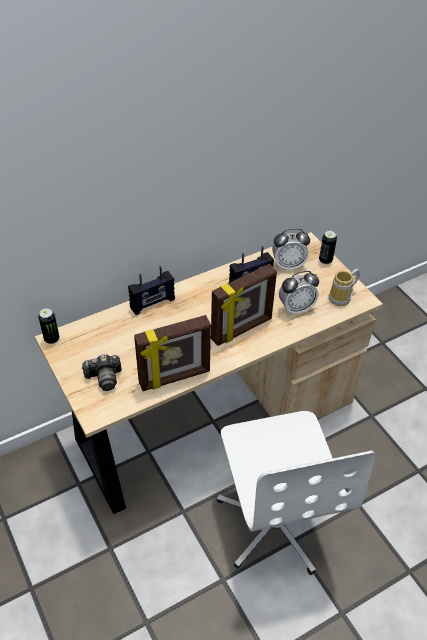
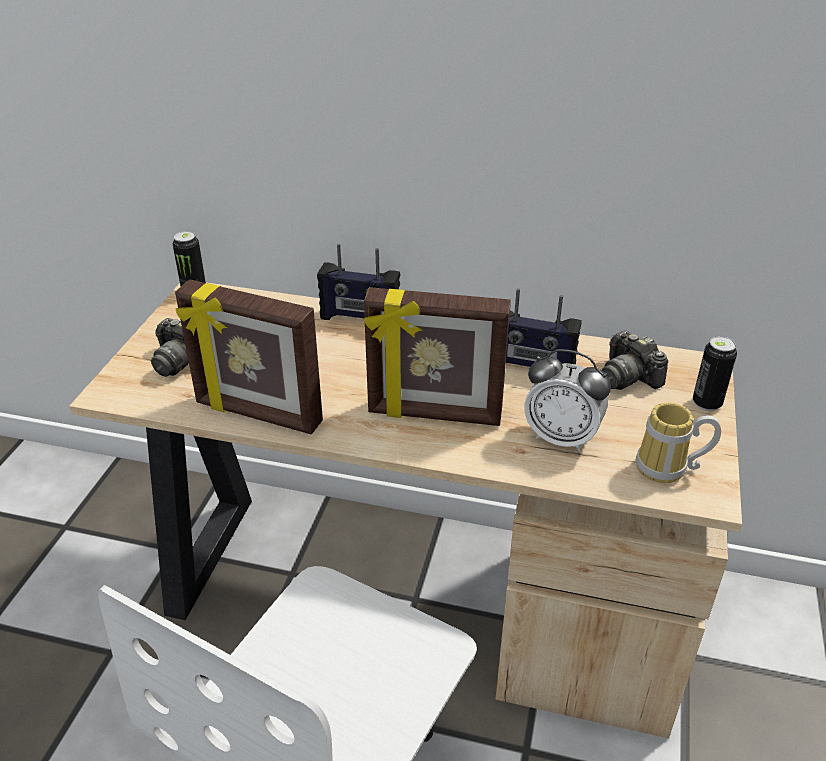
camera: 45 degrees right, 10 degrees down
(288, 265) = (628, 377): alarm clock -> camera

